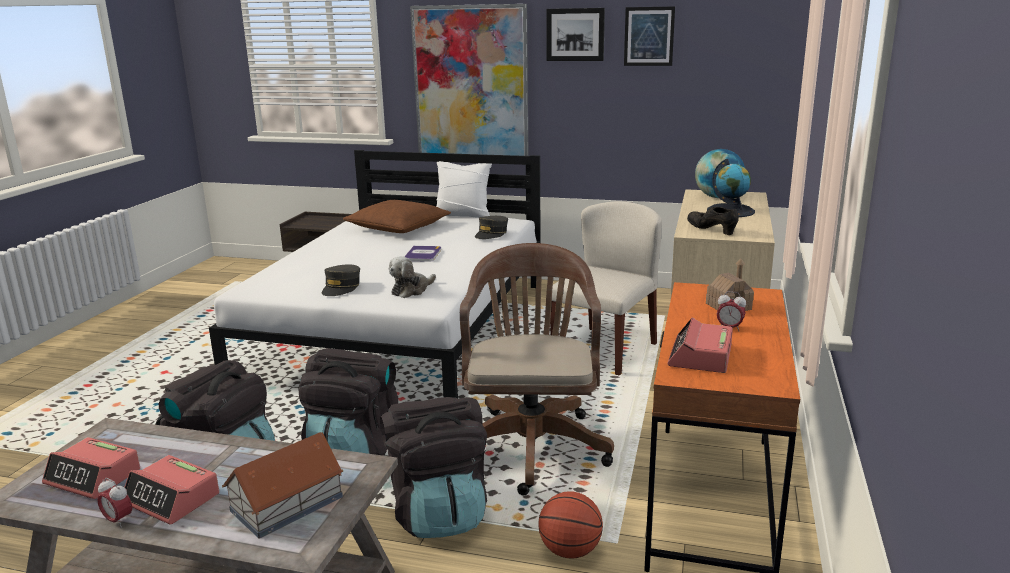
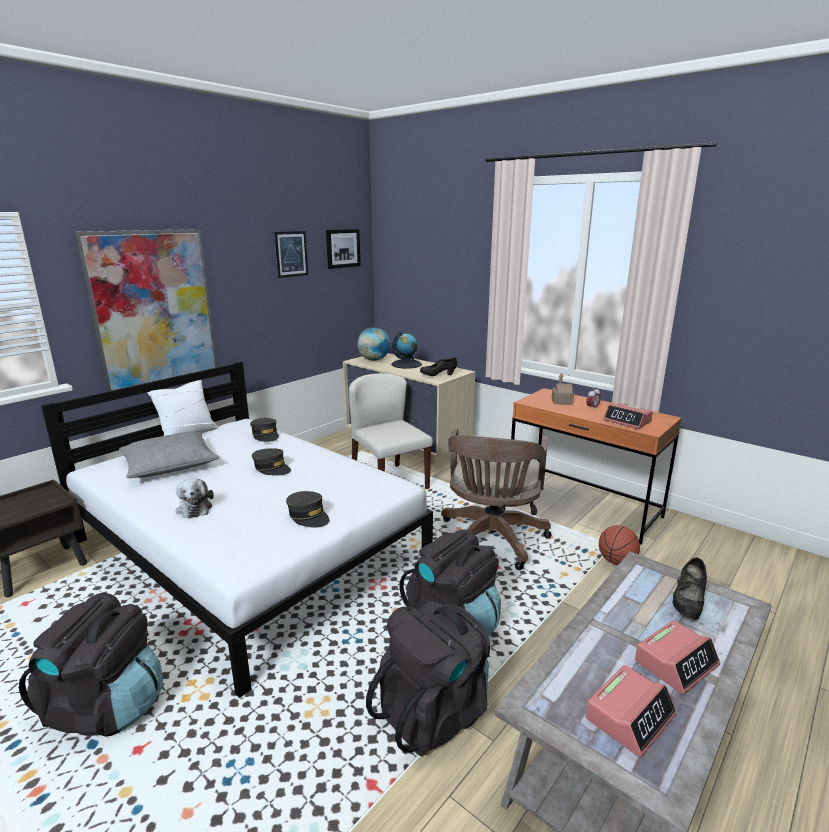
camera: 65 degrees left, 0 degrees up
(118, 520) = (710, 698): alarm clock -> none
(288, 503) = (687, 603): toy house -> black shoe
(398, 227) = (169, 465): brown pillow -> grey pillow
(411, 290) = (353, 488): plush toy -> plush toy (194, 508)
(423, 254) = (272, 468): book -> grey cap
(439, 512) = (558, 599): black backpack -> black backpack (106, 707)
(532, 443) = (492, 541): brown office chair -> brown office chair turned 105 degrees counterclockwise
(575, 34) = (241, 255): picture -> picture (342, 248)

